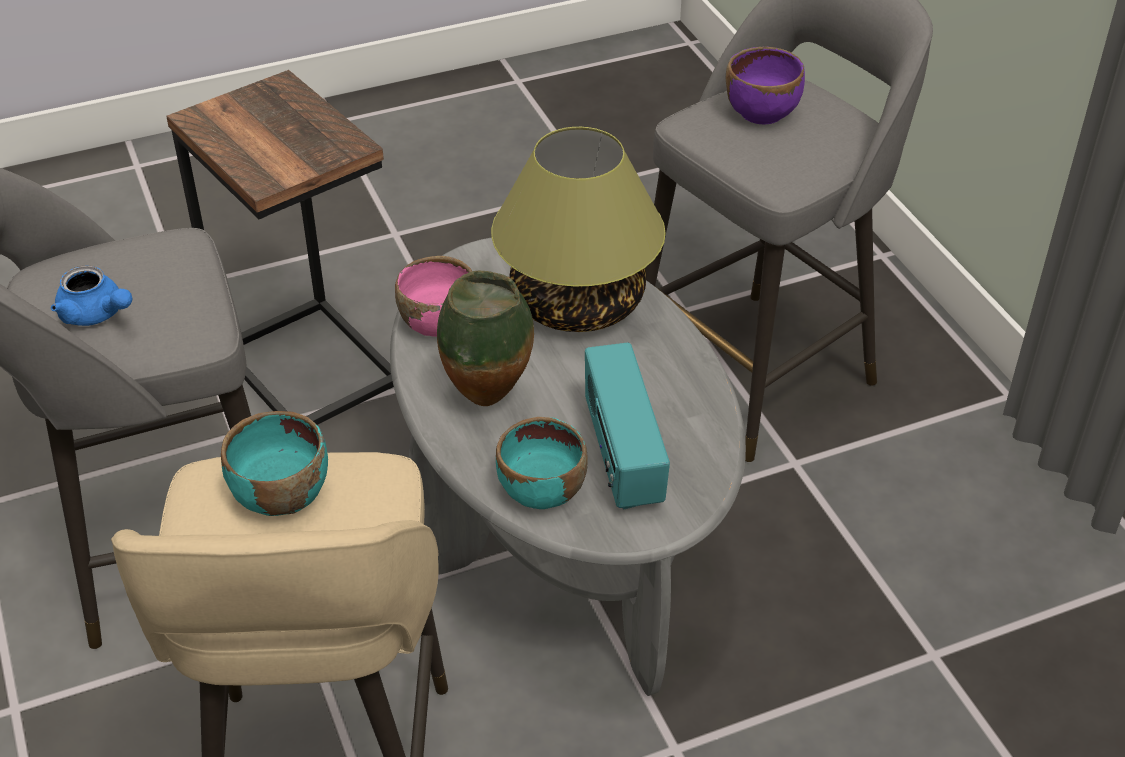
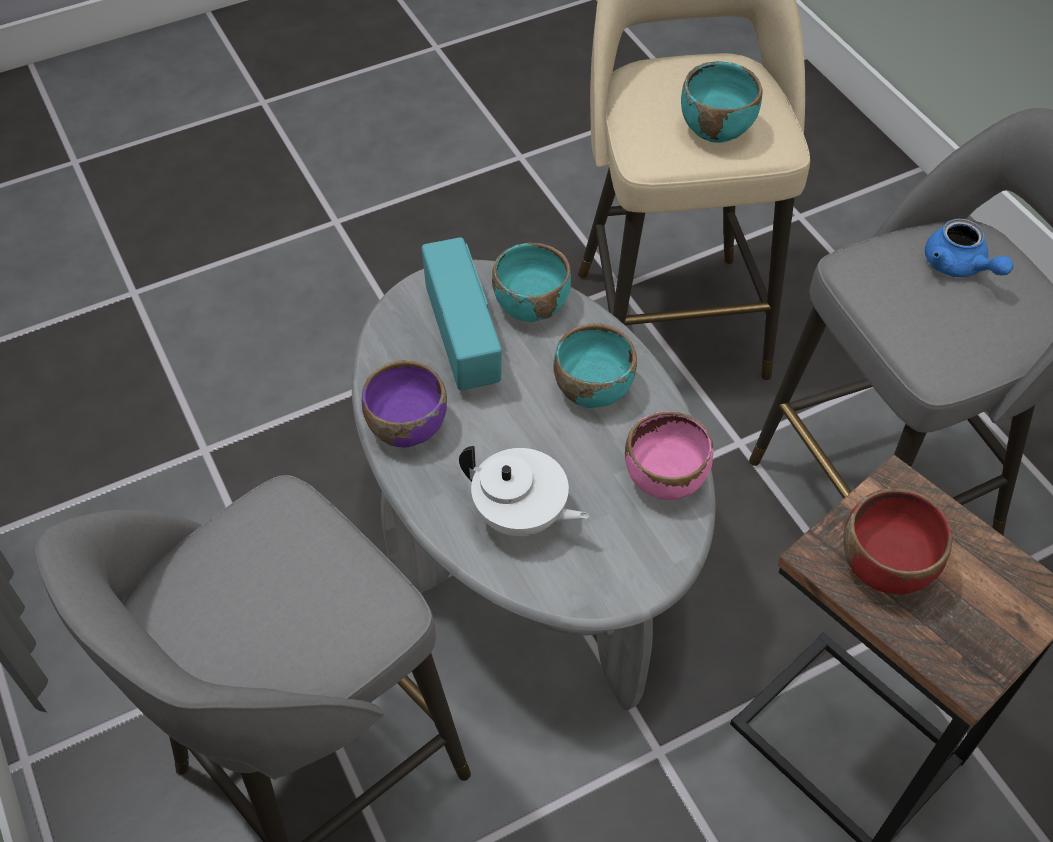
camera: 175 degrees right, 10 degrees up
(96, 315) = (959, 267): blue teapot -> blue teapot turned 150 degrees counterclockwise
(304, 137) = (886, 566): none -> red bowl
(489, 400) = (592, 388): vase -> turquoise bowl
(576, 302) = (521, 516): table lamp -> white teapot
(762, 112) = (285, 625): purple bowl -> purple bowl (406, 426)

